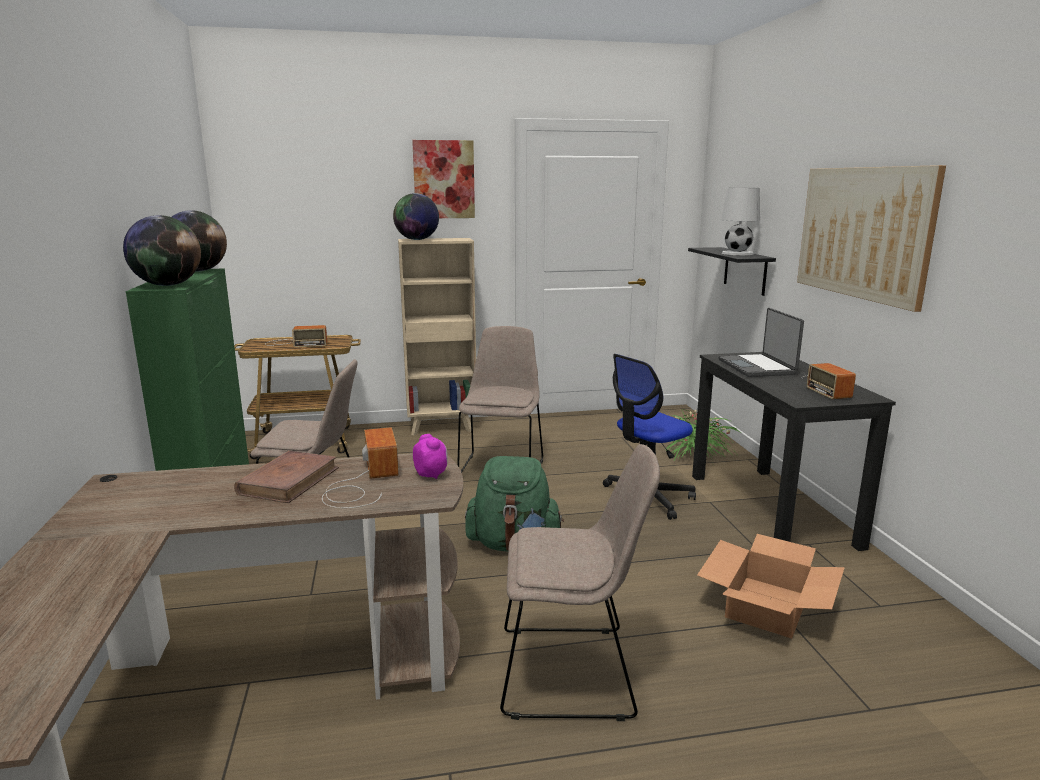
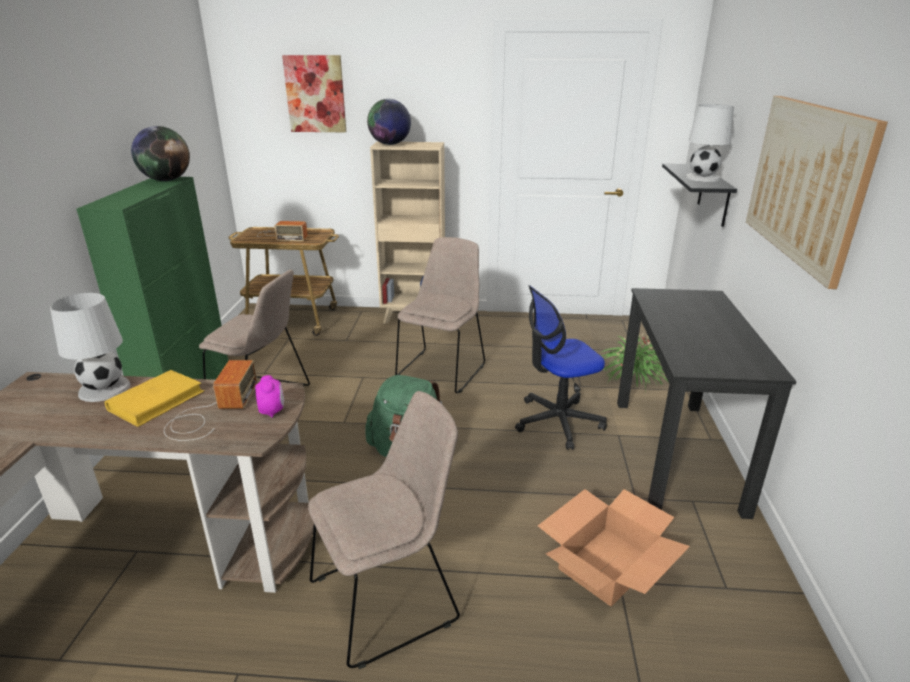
camera: 15 degrees right, 10 degrees up
(168, 285) = (116, 202): globe -> none
(213, 478) = (104, 389): none -> white table lamp
(289, 481) = (157, 401): brown book -> yellow book
(444, 179) = (421, 83): picture -> picture (315, 94)
(572, 672) = (388, 598): beige chair -> beige chair turned 45 degrees counterclockwise
(757, 367) = (679, 312): laptop -> none
(828, 386) = (735, 349): radio -> none

